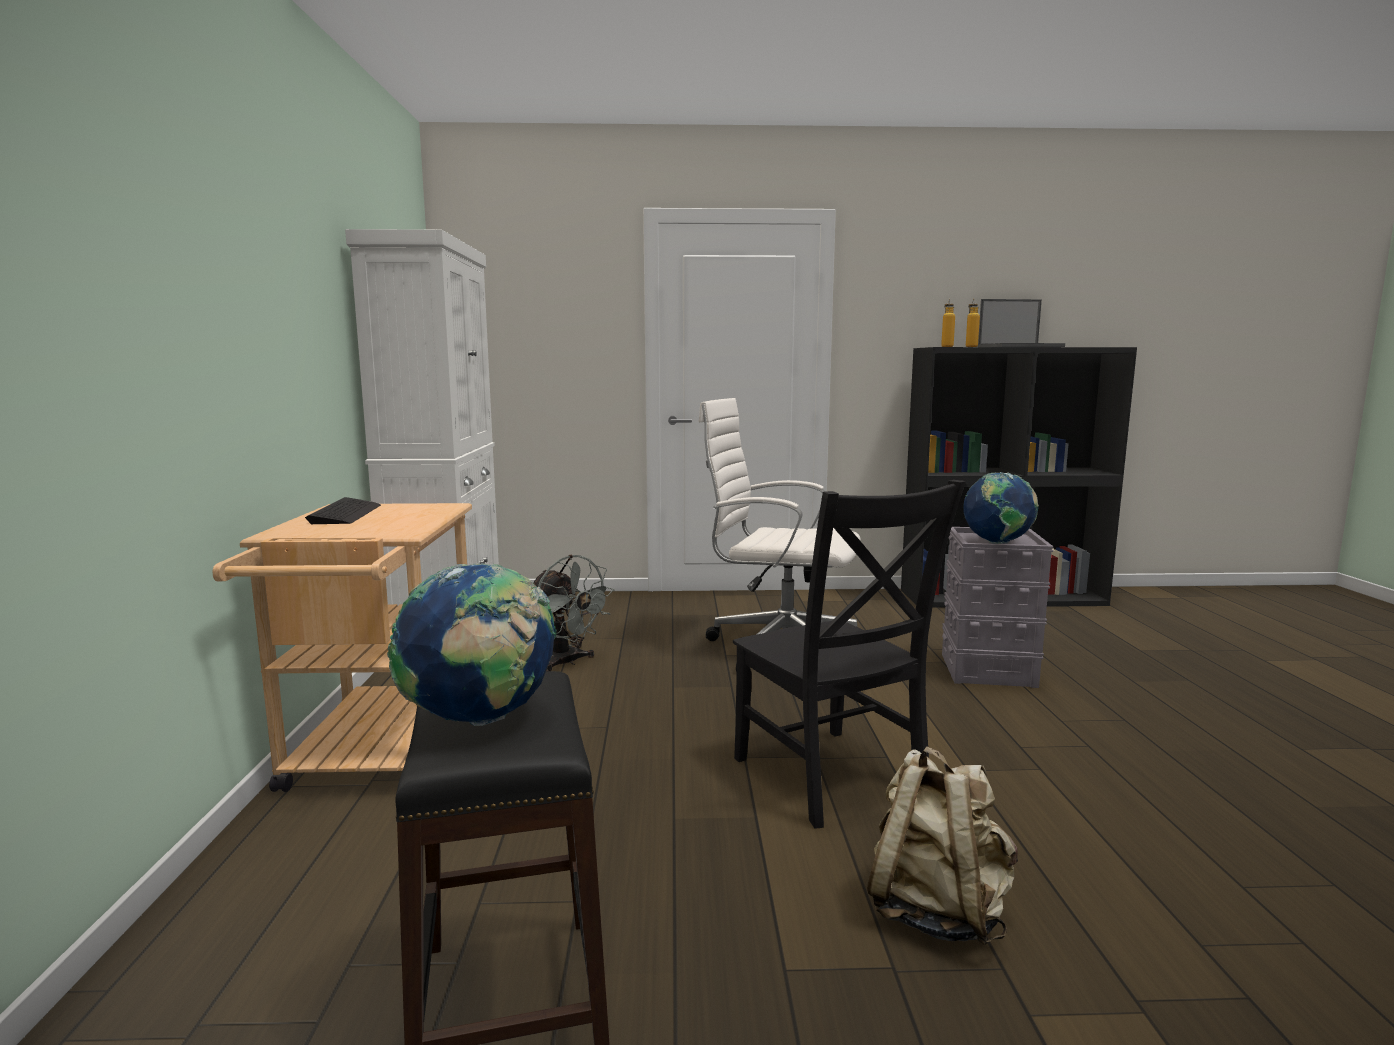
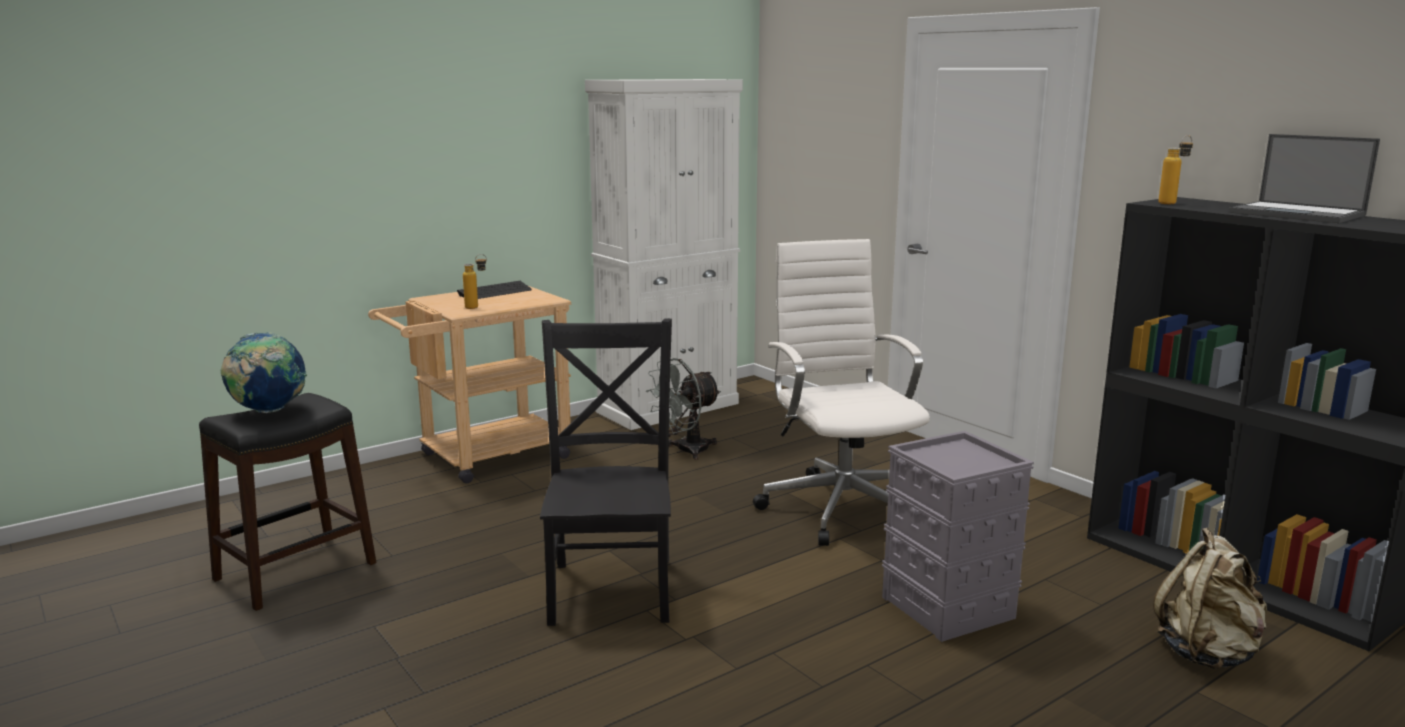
camera: 55 degrees right, 5 degrees up
(567, 662) = (685, 451): grey fan -> grey fan turned 45 degrees clockwise
(832, 779) = (612, 587): black chair -> black chair turned 150 degrees clockwise
(936, 911) = (469, 660): beige backpack -> beige backpack (1208, 653)
(971, 347) = (1205, 206): bottle -> bottle (477, 307)
(997, 543) = (942, 461): globe -> none

